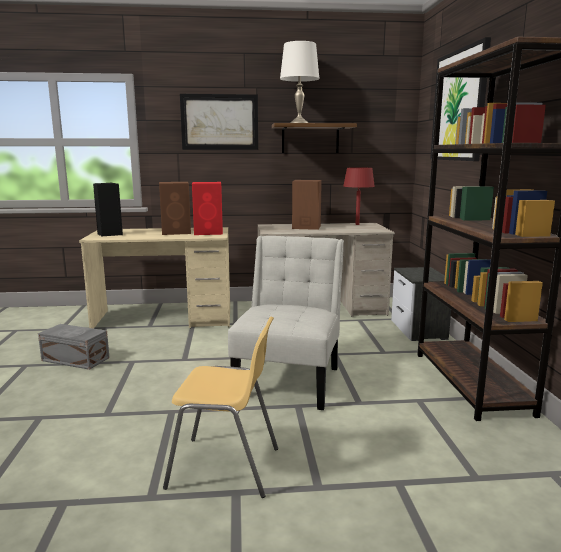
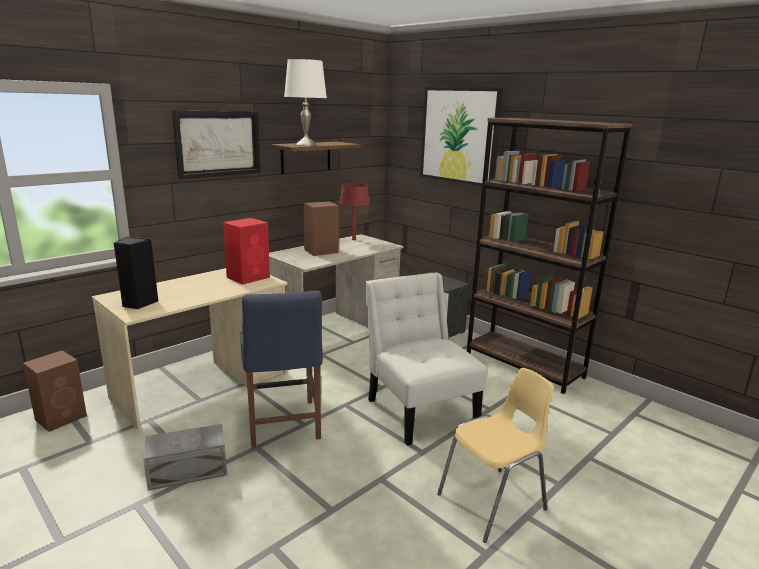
camera: 40 degrees left, 5 degrees up
(170, 355) = (283, 425): none -> blue chair
(177, 232) = (212, 283): brown speaker -> brown speaker (62, 417)

